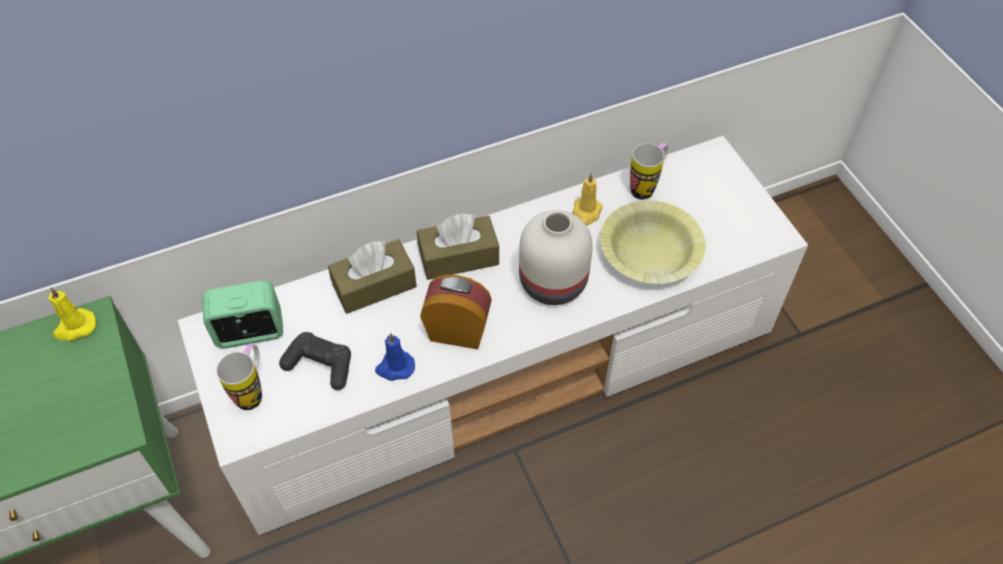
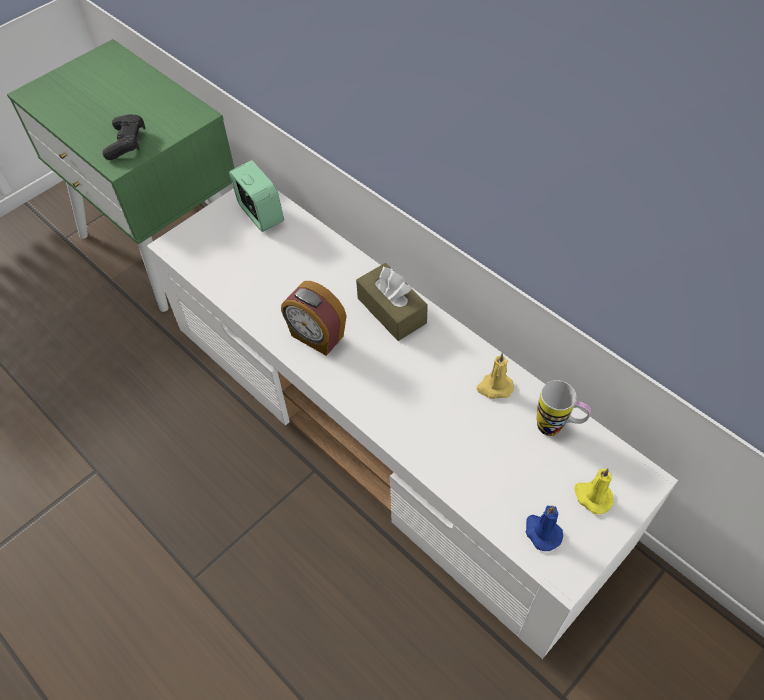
camera: 70 degrees right, 0 degrees up
(75, 327) = (190, 111): yellow candle -> yellow candle (592, 497)
(253, 391) = (211, 237): mug -> none
(320, 365) = (248, 264): black game controller -> black game controller (126, 143)
(374, 285) = (335, 267): brown tissue box -> none
(395, 367) = (264, 309): blue candle -> blue candle (542, 532)
(458, 330) = (316, 337): alarm clock -> alarm clock turned 135 degrees clockwise
(554, 283) = (398, 389): white vase -> none
(649, 253) = (474, 455): yellow bowl -> none

